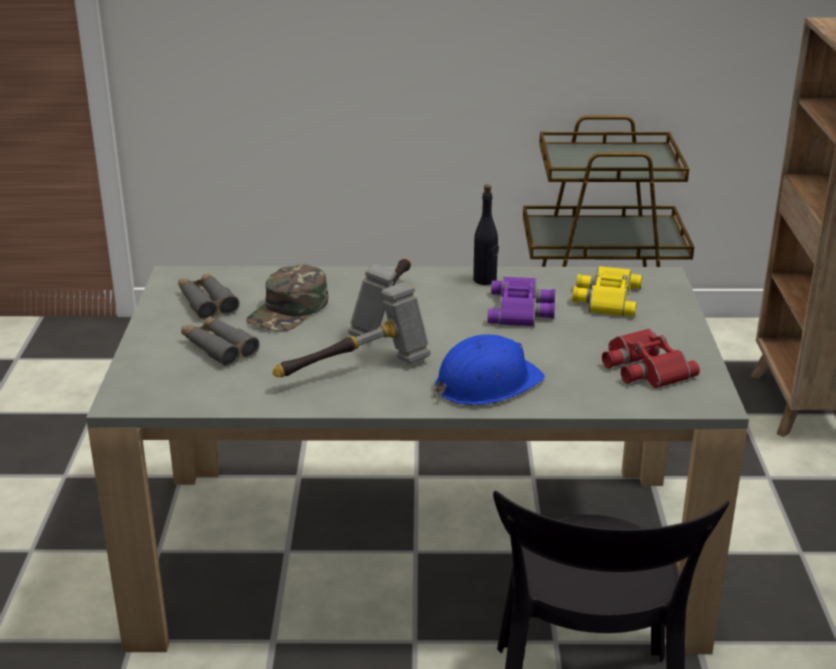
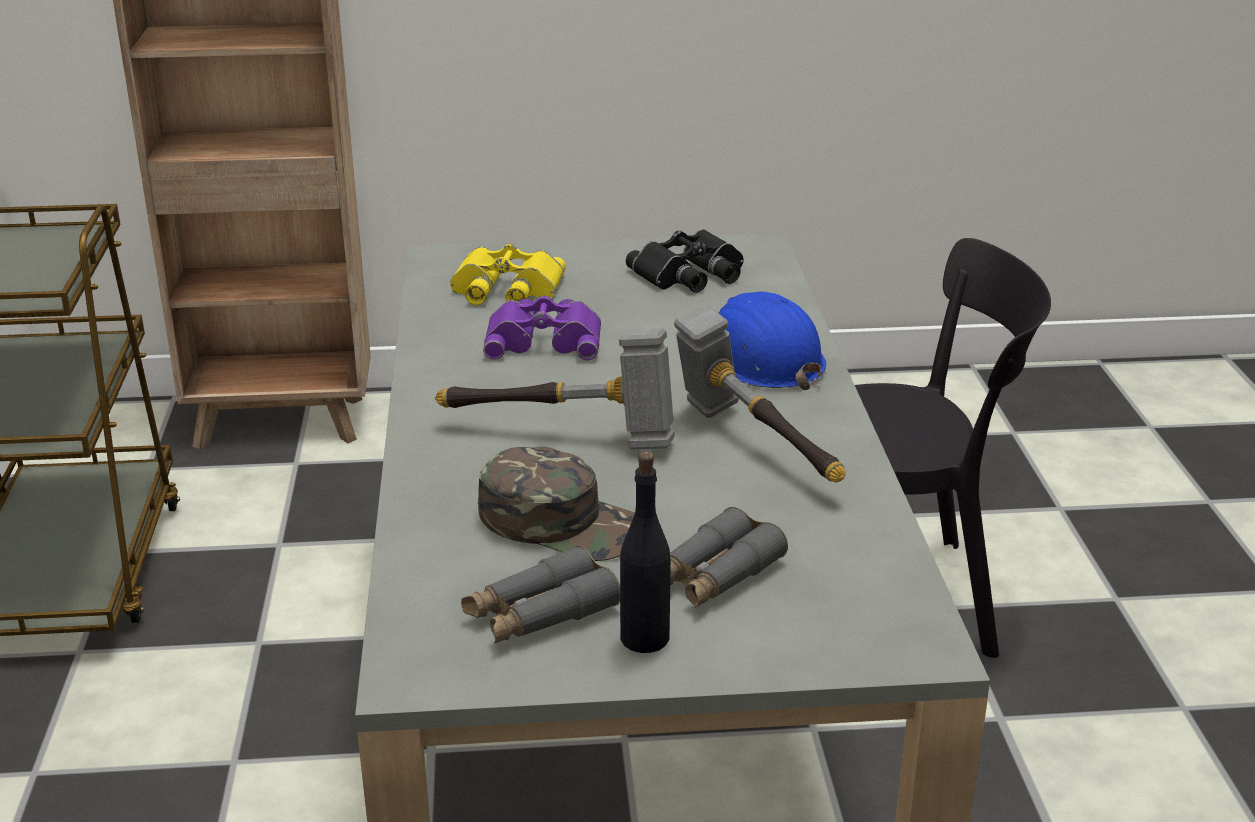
camera: 95 degrees left, 0 degrees up
(485, 280) = (446, 366): black bottle -> black bottle (645, 638)
(643, 367) = (690, 274): red binoculars -> black binoculars

